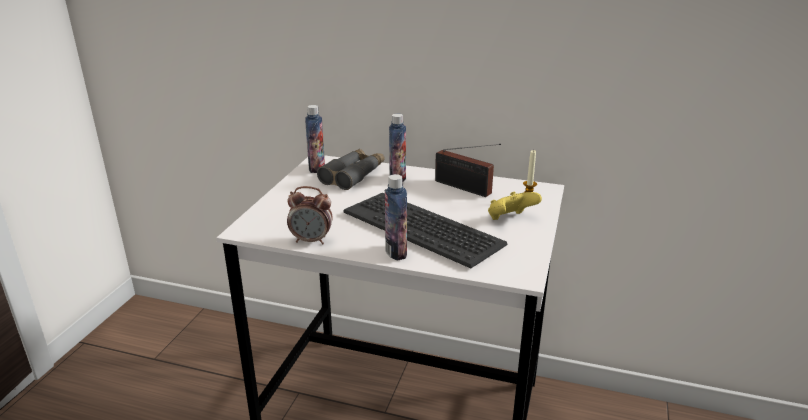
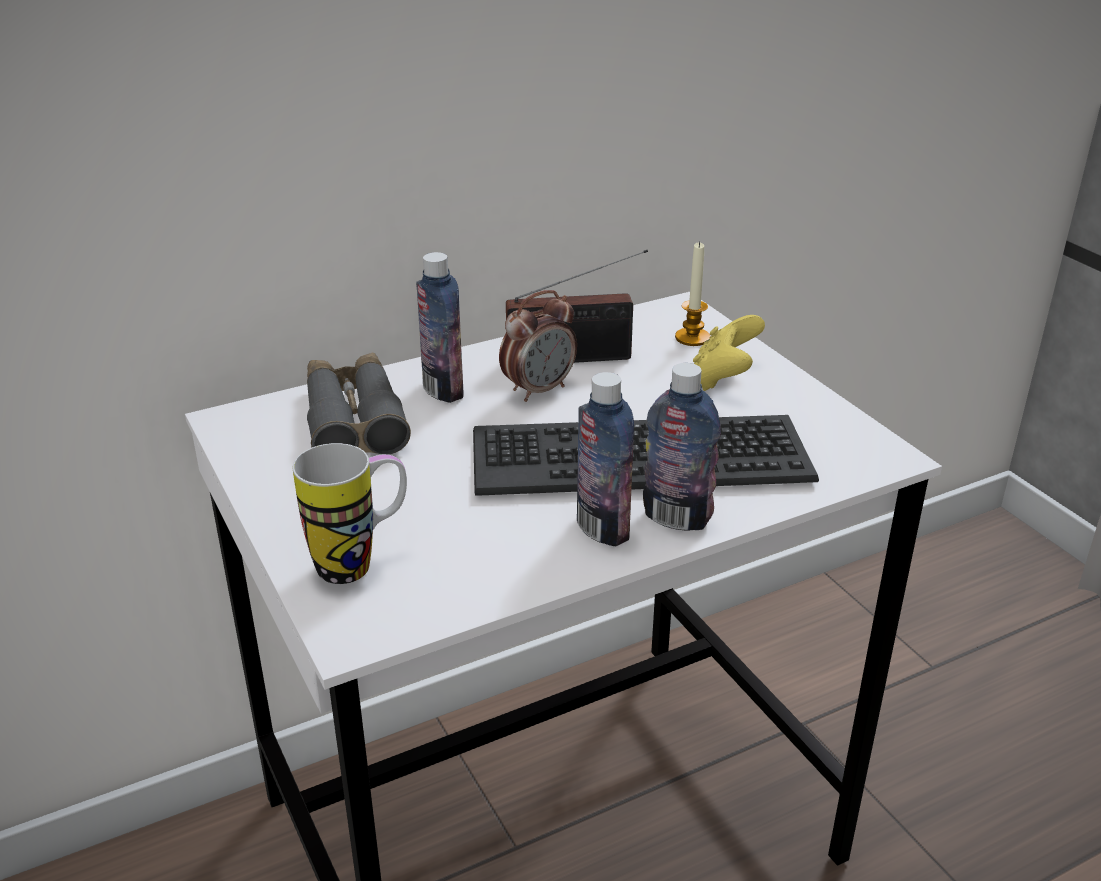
camera: 45 degrees left, 5 degrees up
(279, 214) = (361, 563): none -> mug
(311, 240) = (514, 576): alarm clock -> alarm clock (539, 390)
(317, 168) = (257, 437): bottle -> bottle (602, 529)

